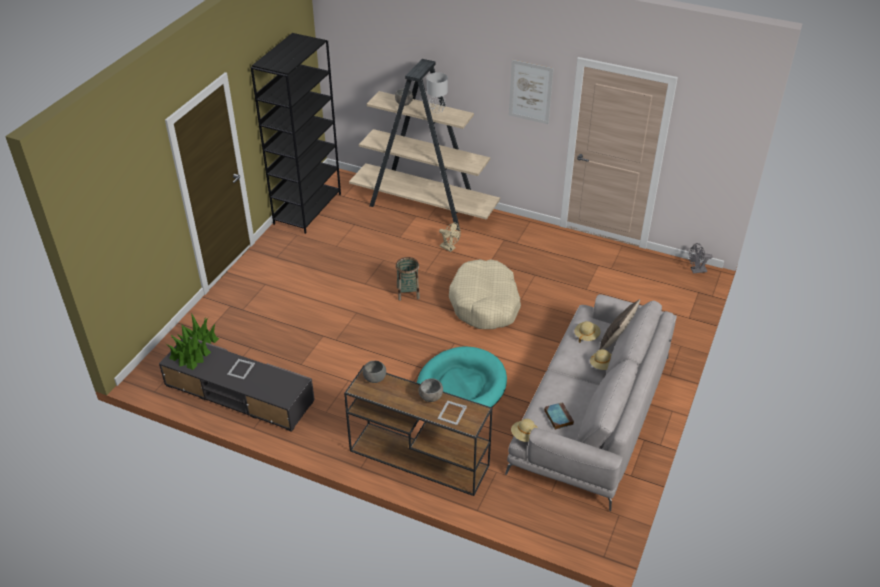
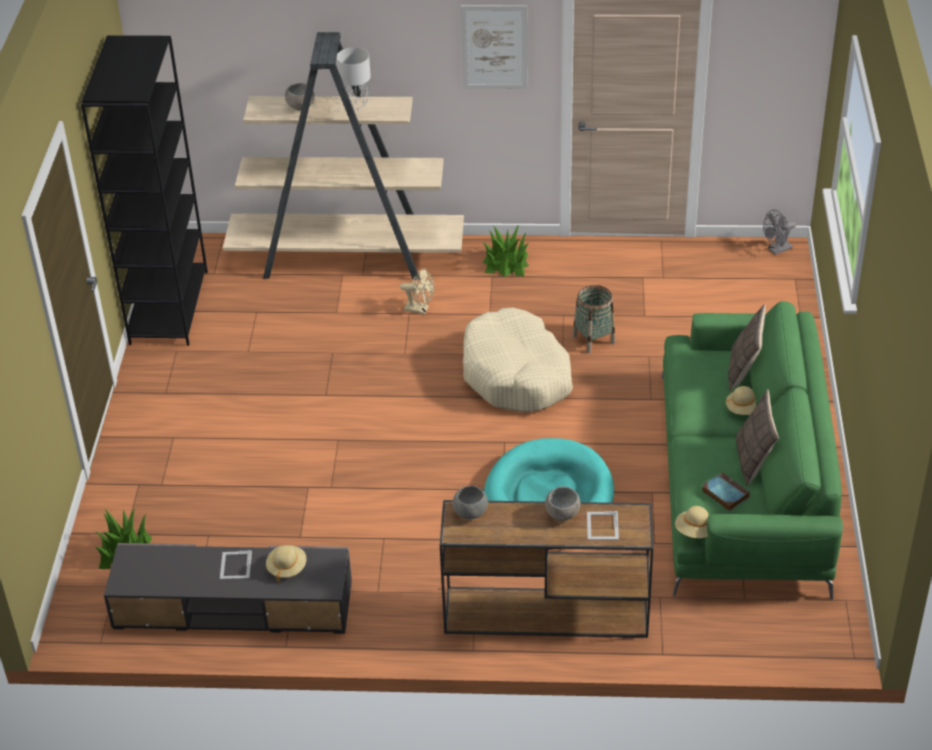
camera: 20 degrees left, 0 degrees up
(190, 355) = (144, 569): potted plant -> potted plant (506, 263)
(408, 293) = (397, 390): basket -> basket (593, 339)
(586, 336) = (702, 376): beige hat -> beige hat (287, 568)
(589, 401) = (753, 461): none -> pillow
(592, 413) = (742, 481): grey sofa -> green sofa

